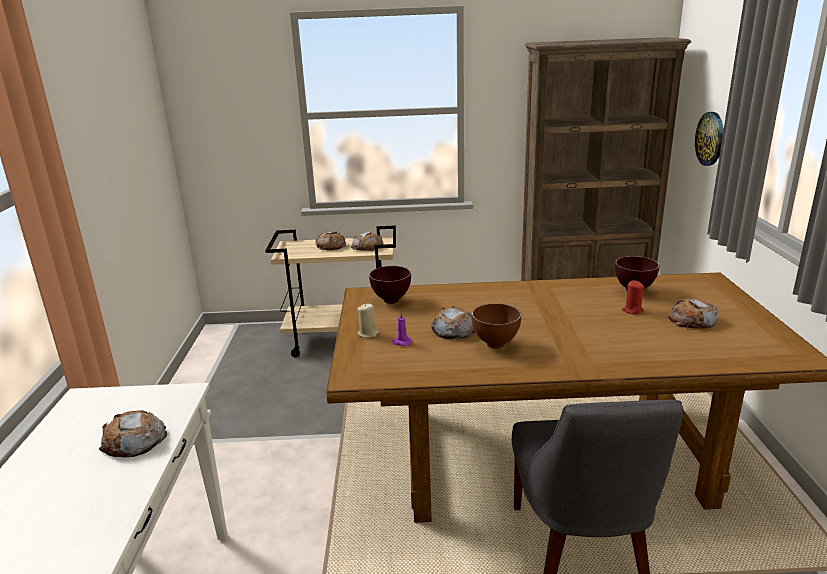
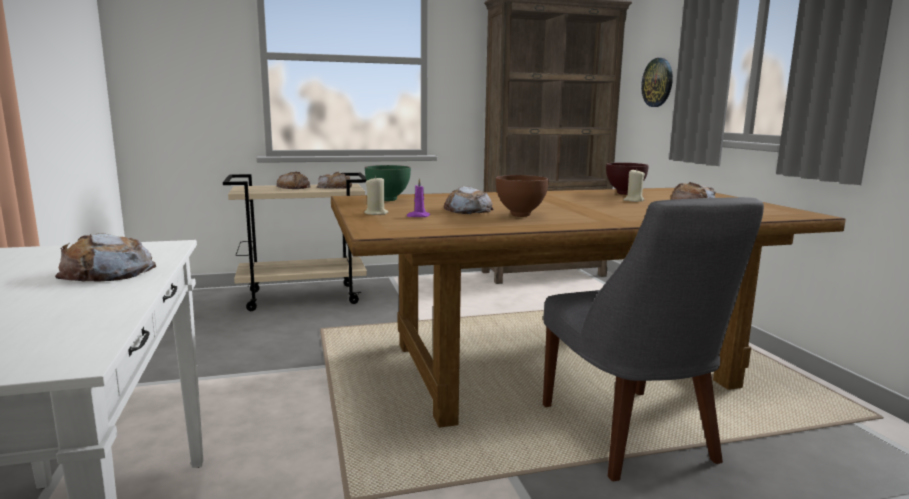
camera: 15 degrees left, 10 degrees down
(392, 301) = (388, 200): brown bowl -> green bowl
(632, 310) = (633, 200): red candle -> beige candle

